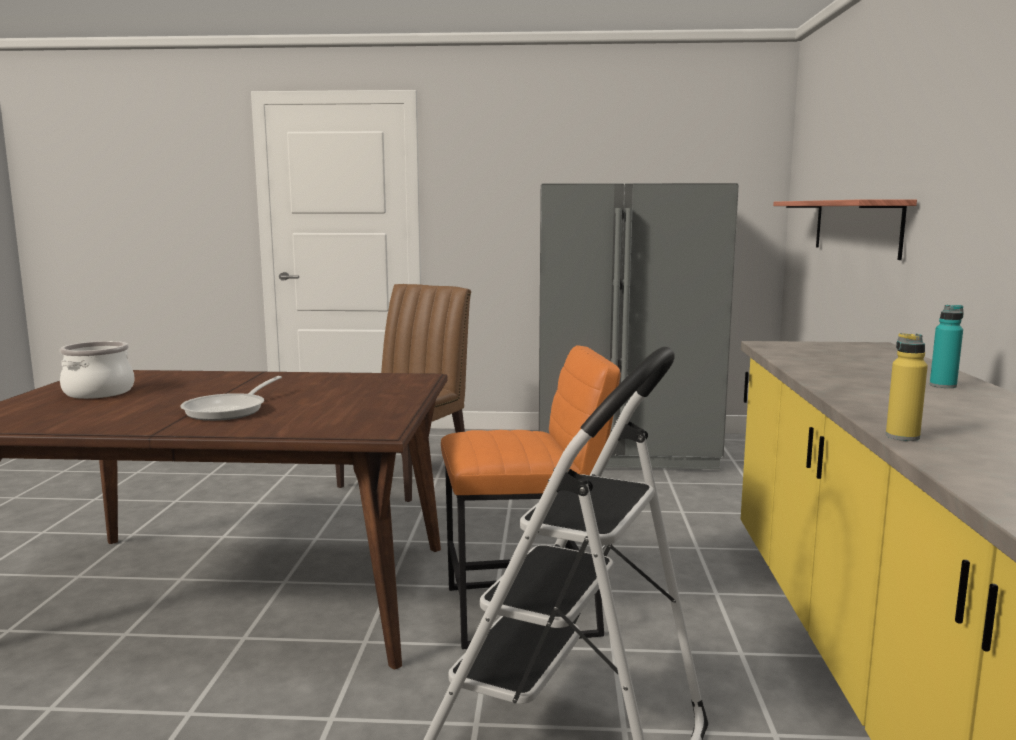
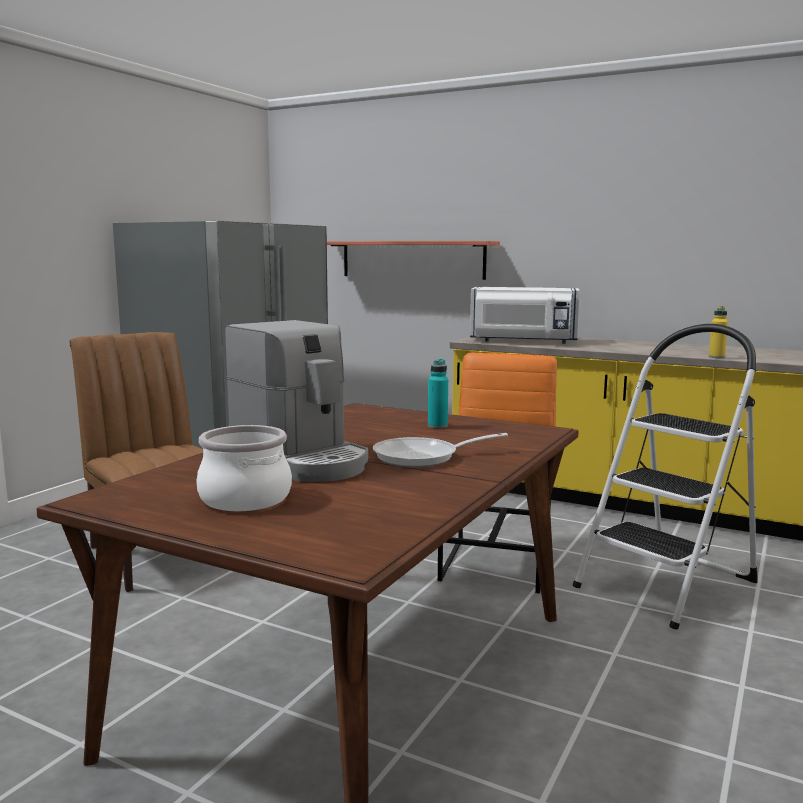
camera: 65 degrees left, 0 degrees up
(204, 389) = (302, 461): none -> coffee machine
(230, 410) = (423, 457): frying pan -> frying pan turned 120 degrees clockwise
(819, 357) = (523, 341): none -> white microwave
(943, 385) = (614, 342): turquoise bottle -> turquoise bottle (437, 426)

